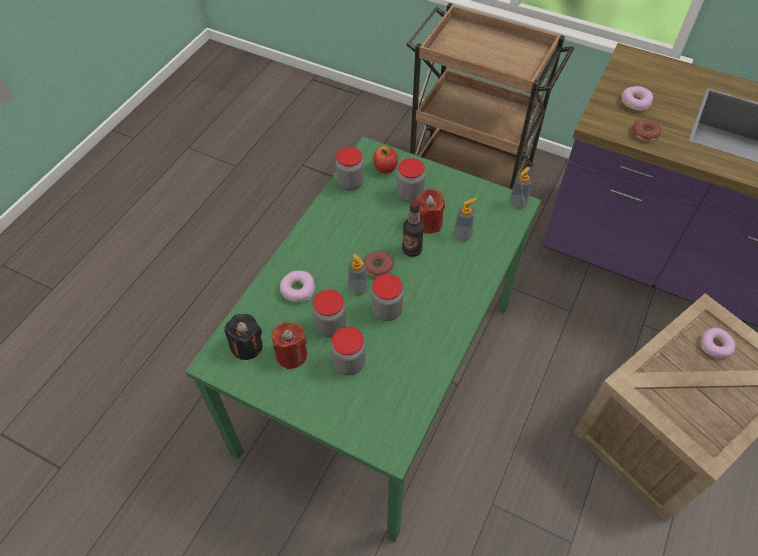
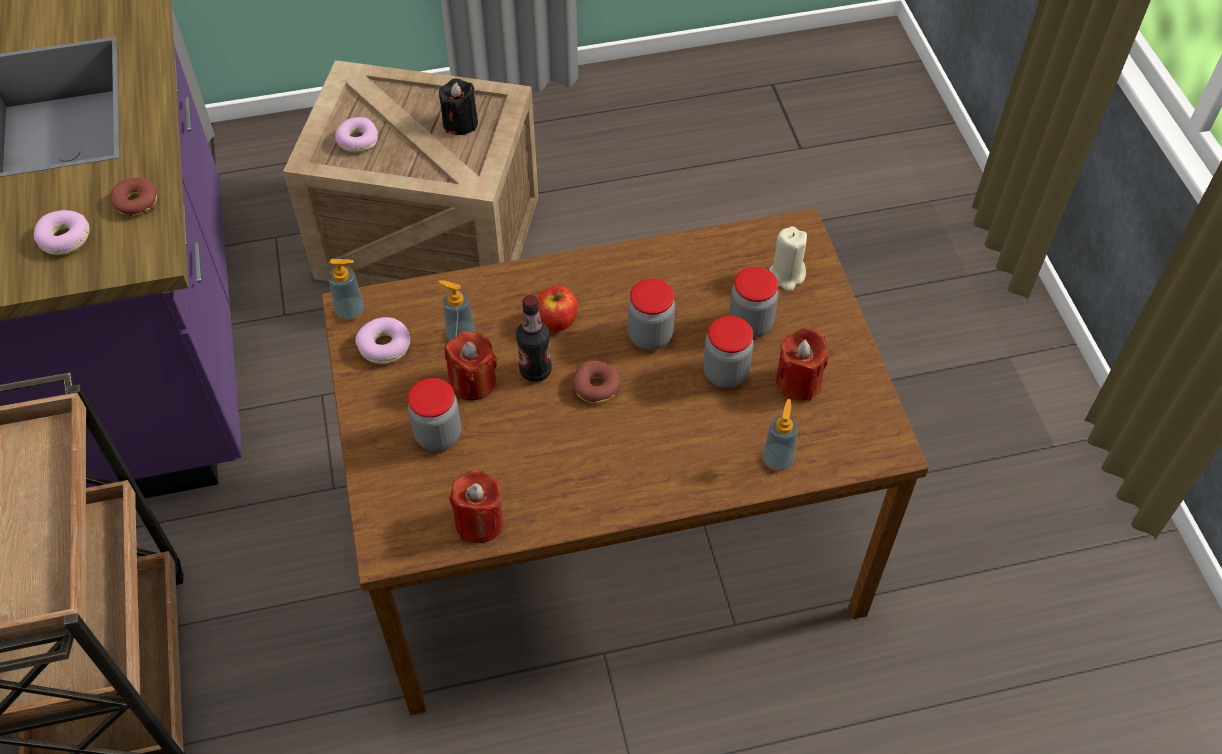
camera: 130 degrees left, 0 degrees up
(247, 346) = (836, 432): black candle -> black candle (460, 123)
(298, 290) = (713, 443): donut -> donut (385, 346)
(350, 183) = (479, 522): jar -> red candle
(358, 289) = (648, 384): soap dispenser -> soap dispenser (777, 460)
(364, 411) = (786, 275): none -> beige candle
(378, 374) = (608, 540): green dining table -> brown dining table
(385, 168) = (409, 500): apple -> apple (556, 321)

